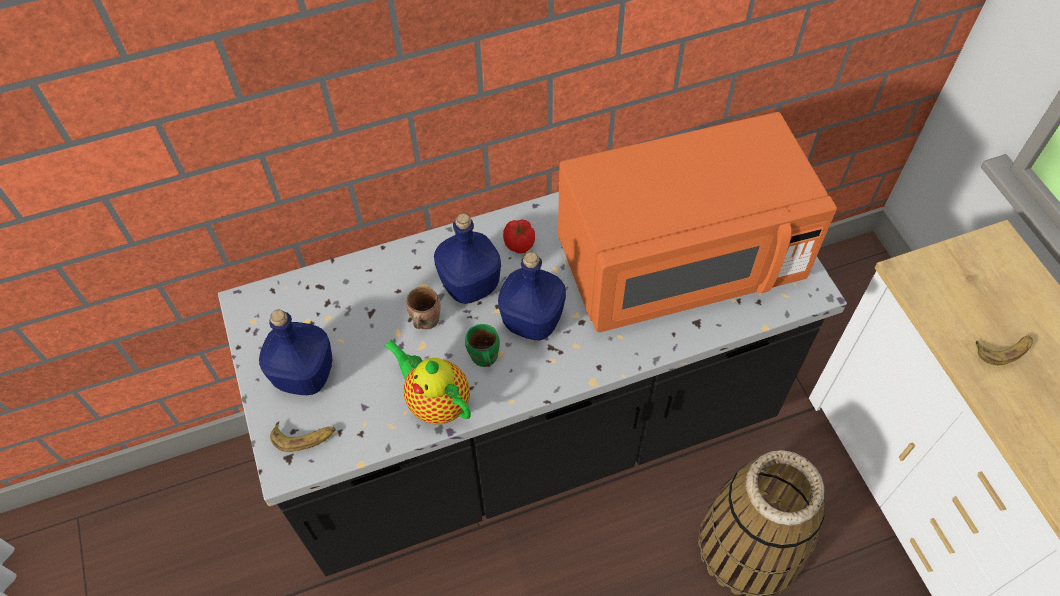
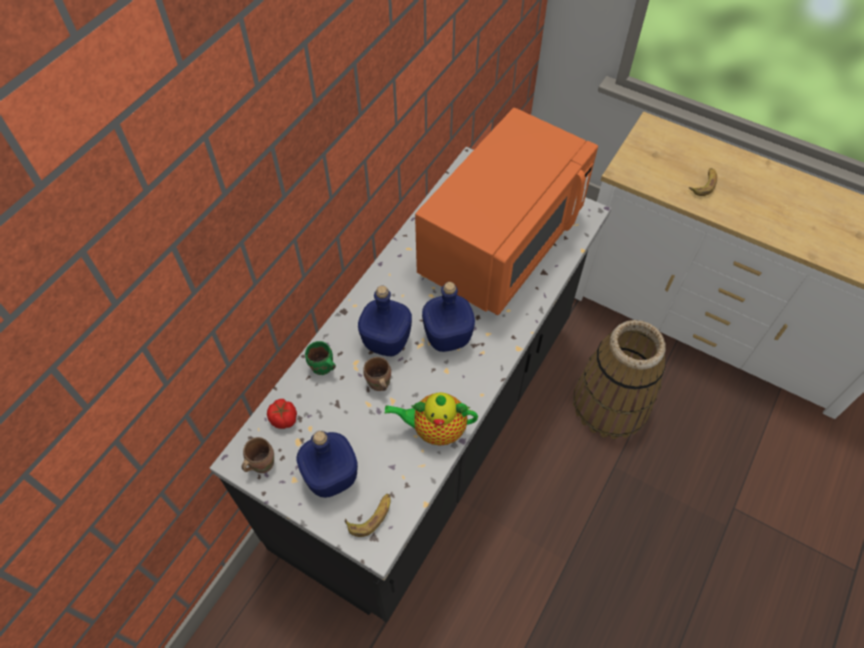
camera: 40 degrees left, 0 degrees up
(259, 319) = (260, 463): none -> brown mug
(483, 358) = (439, 381): green mug -> green mug (322, 368)
(519, 244) = (394, 295): tomato -> tomato (284, 419)

